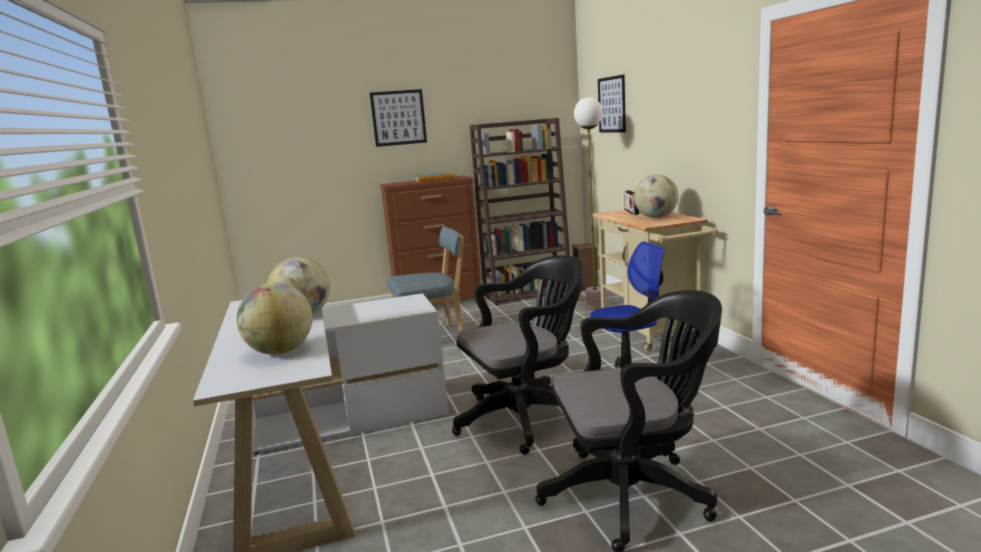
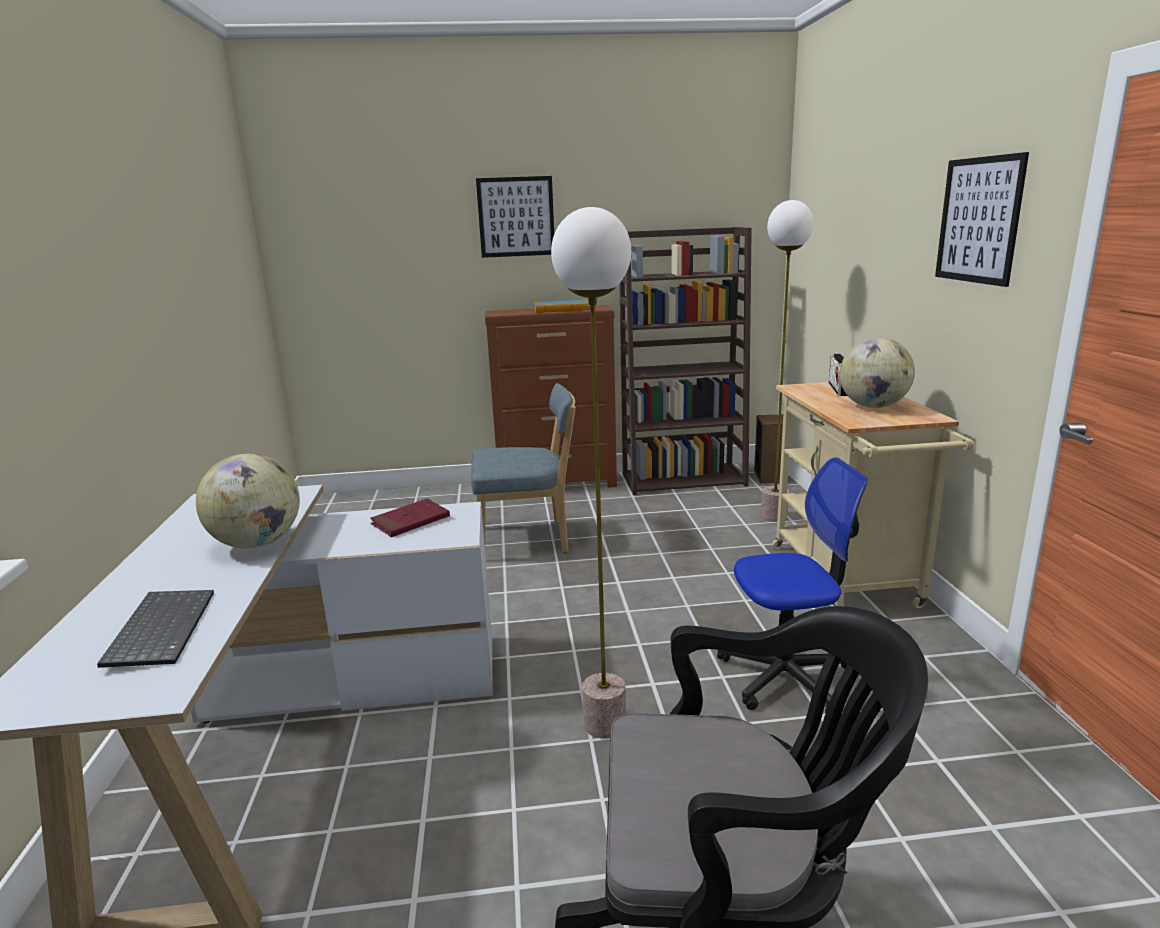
camera: 10 degrees right, 5 degrees up
(280, 352) = (159, 629): globe -> keyboard
(383, 306) = (410, 521): none -> red book
(526, 418) = (605, 724): black office chair -> floor lamp
(611, 104) = (833, 212): picture -> picture (978, 220)

